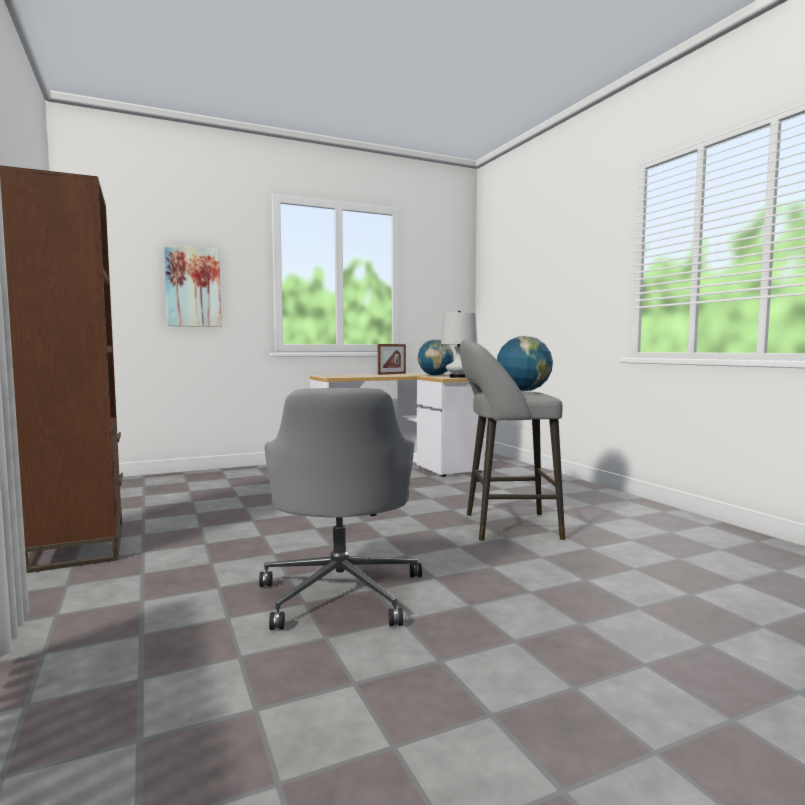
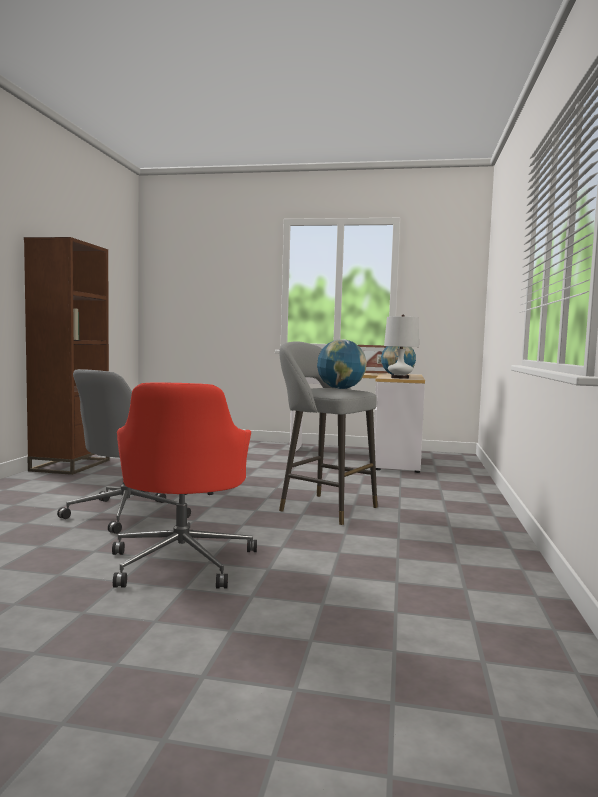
camera: 35 degrees right, 0 degrees up
(193, 287) = (221, 297): picture -> none
(558, 632) = (183, 561): none -> red office chair

